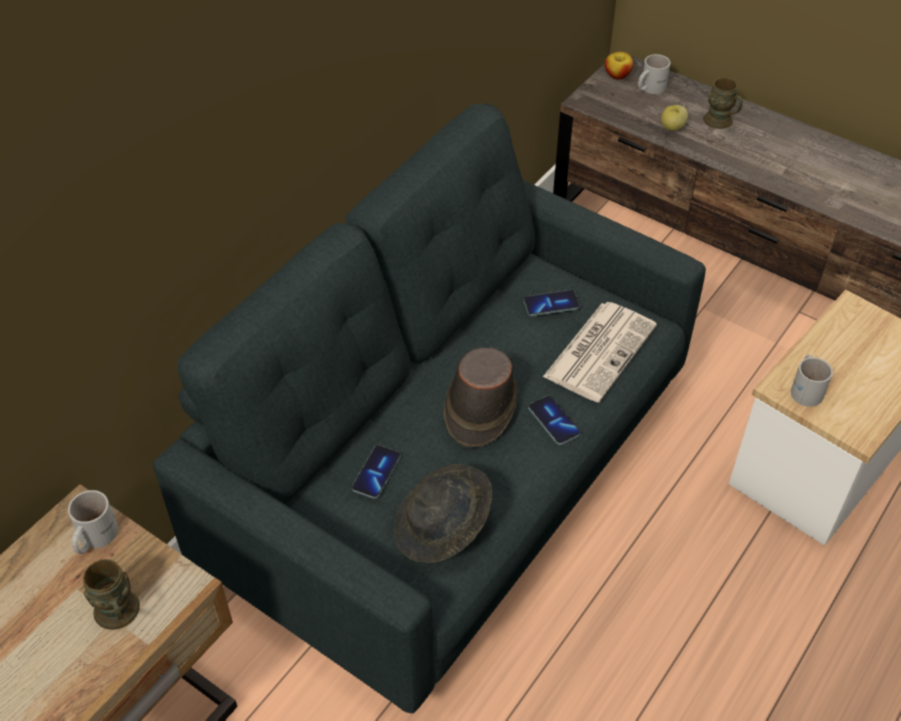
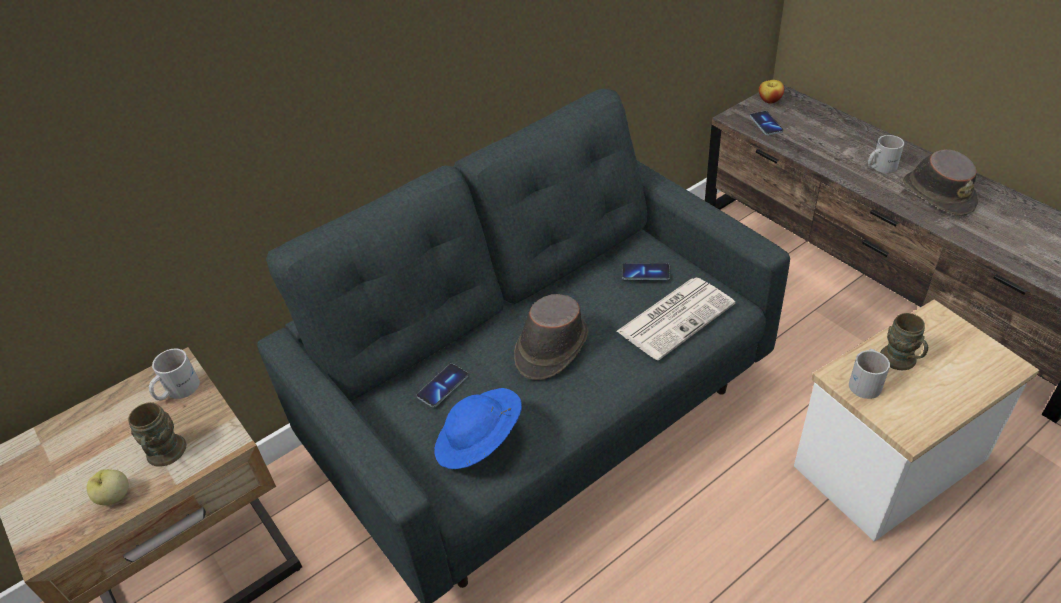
camera: 20 degrees right, 5 degrees down
(442, 528) = (479, 443): grey hat -> blue hat
(554, 421) = (612, 370): phone -> phone (766, 124)
(649, 88) = (795, 112): white mug -> white mug (879, 166)
(672, 128) = (806, 145): apple -> apple (114, 497)
(721, 123) = (853, 145): brown mug -> brown mug (901, 362)
(820, 170) = (938, 194): none -> brown hat

